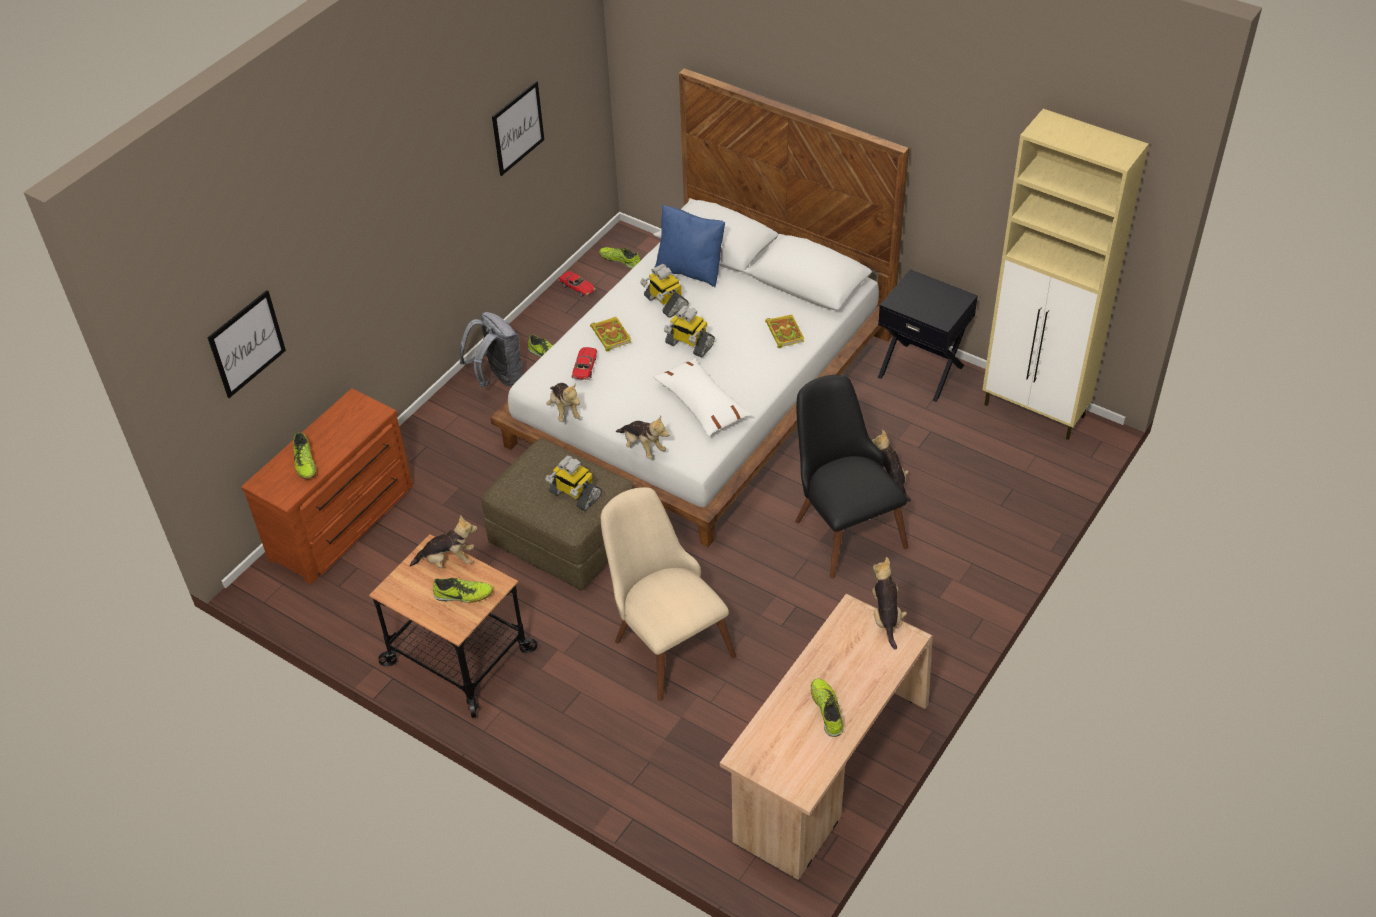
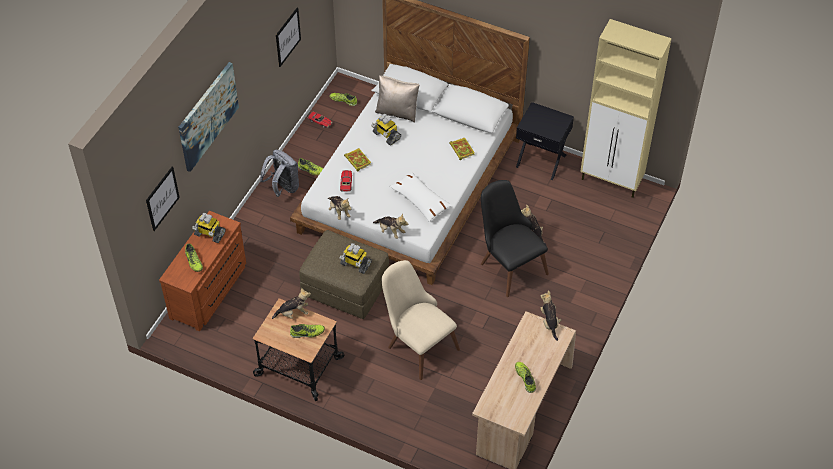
camera: 10 degrees left, 5 degrees up
(346, 219) = (207, 116): none -> picture
(689, 344) = (406, 162): toy robot -> toy robot (209, 234)
(690, 270) = (397, 112): blue pillow -> beige pillow

